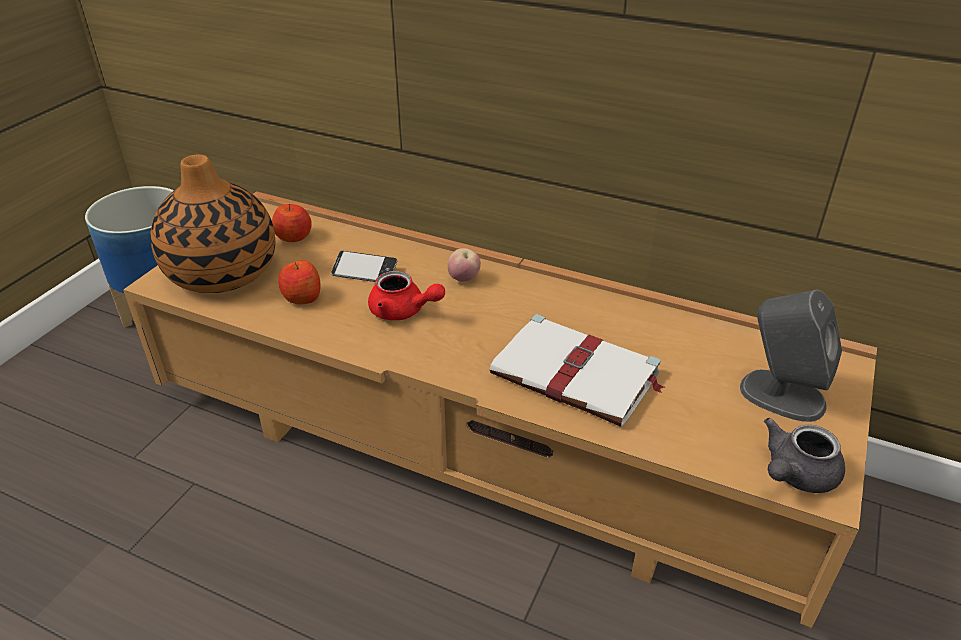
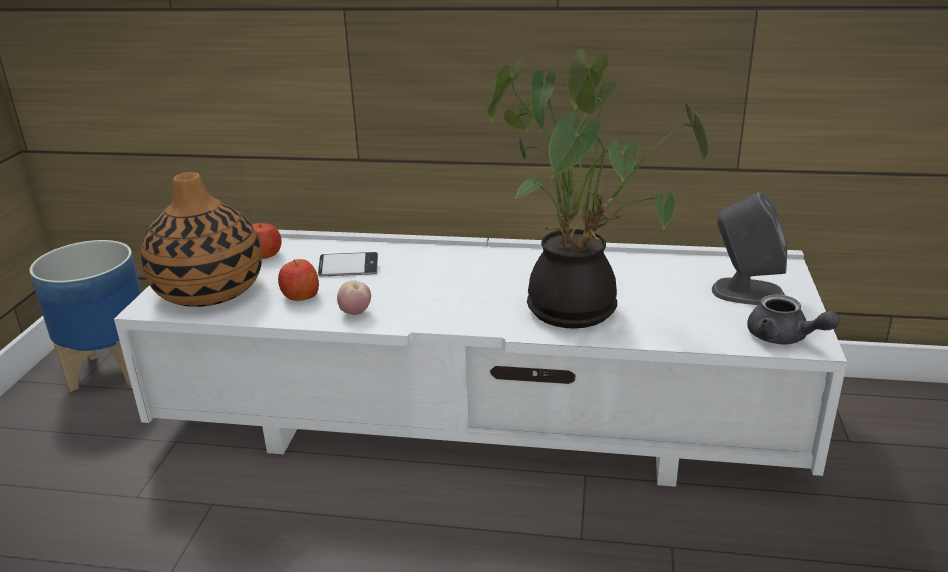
camera: 15 degrees left, 10 degrees down
(403, 311) = (401, 290): red teapot -> none
(464, 279) = (443, 260): apple -> apple (355, 313)
(483, 437) = (480, 411): brown tv stand -> white tv stand
(577, 375) = (579, 307): white book -> potted plant
(795, 474) = (784, 338): grey teapot -> grey teapot turned 75 degrees counterclockwise

